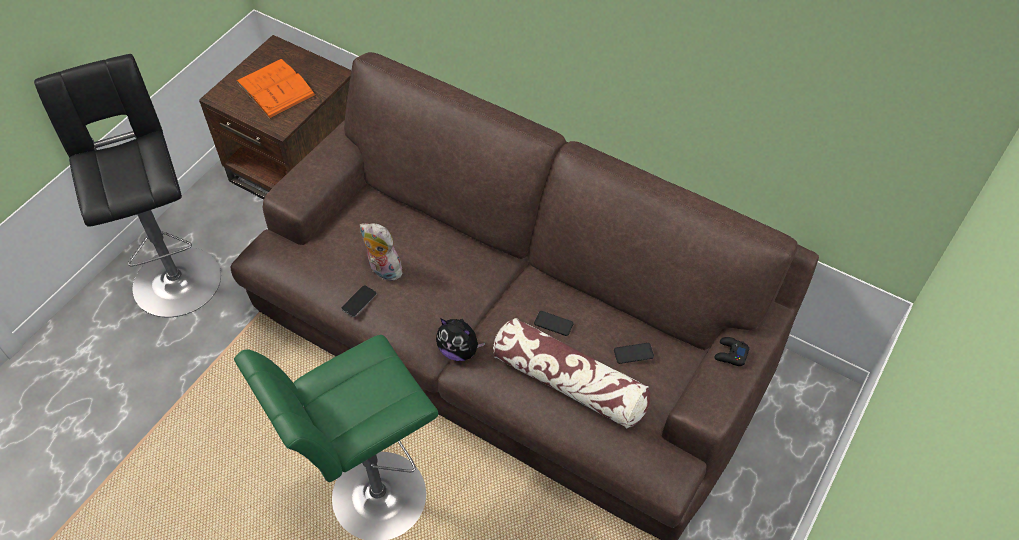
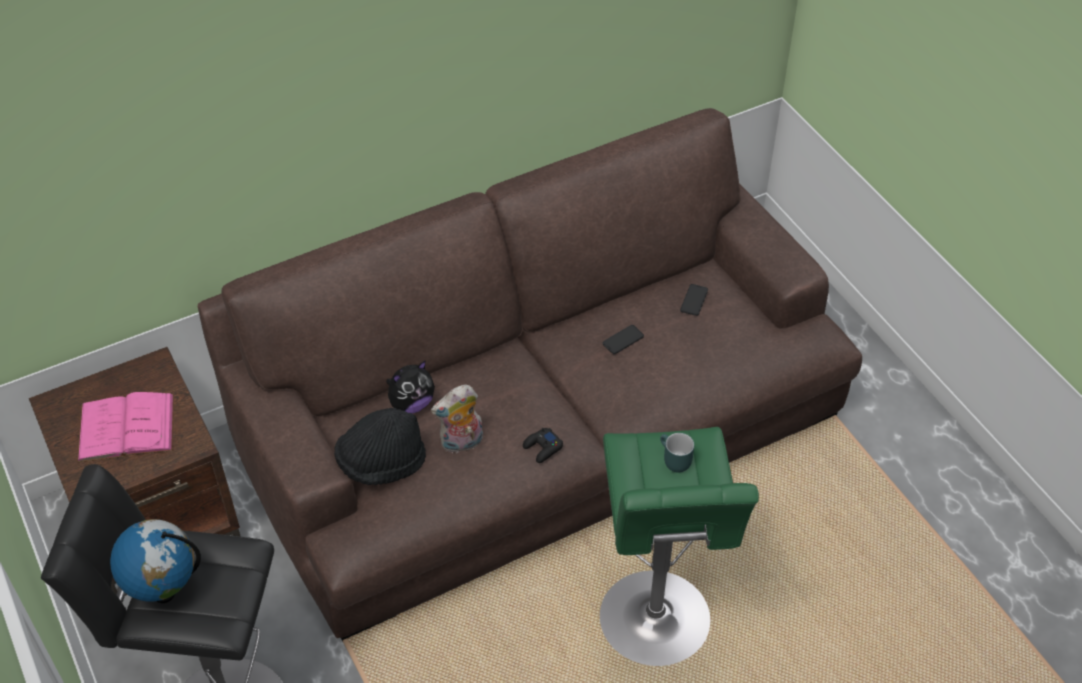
camera: 60 degrees left, 5 degrees down
(112, 158) = (164, 591): none -> globe
(275, 88) = (126, 428): orange book -> pink book
(338, 234) = (381, 463): none -> black hat
(359, 301) = (488, 479): phone -> none
(375, 391) = (672, 460): none -> turquoise mug
(459, 350) = (598, 428): plush toy -> plush toy (411, 403)
(569, 383) = (696, 358): pillow -> none
(730, 354) = (751, 230): black game controller -> black game controller (543, 448)

